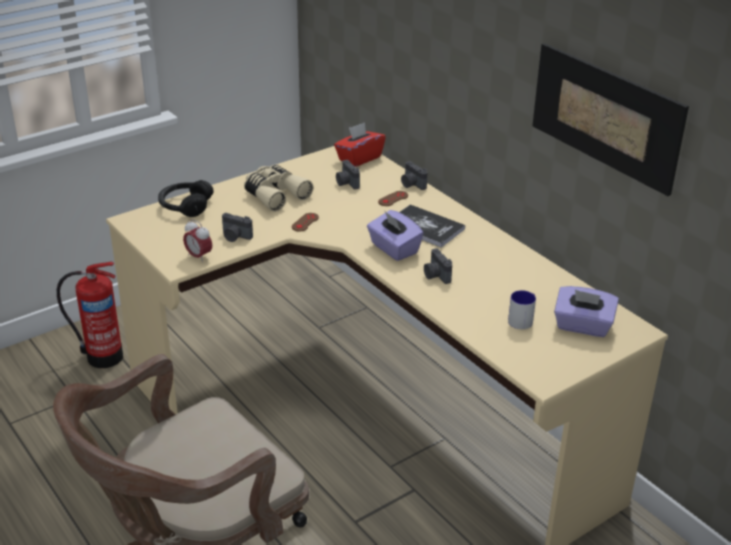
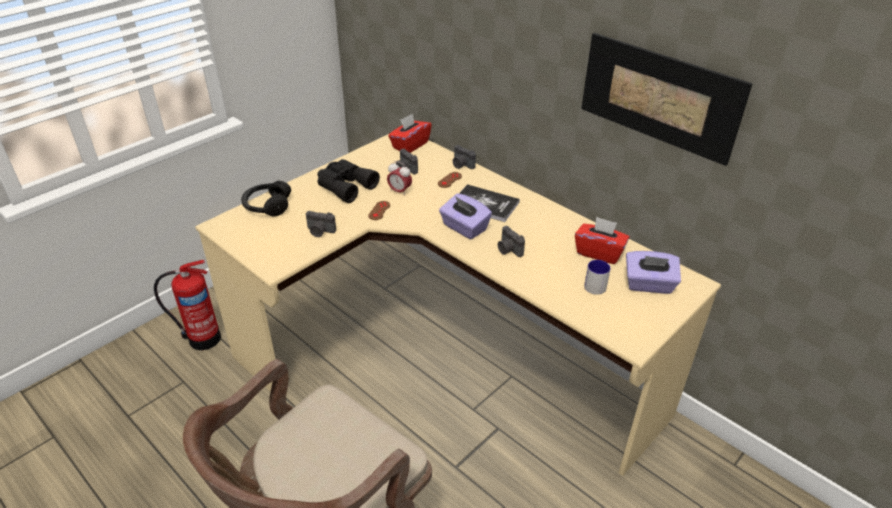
camera: 10 degrees left, 5 degrees up
(198, 257) = (291, 255): alarm clock -> alarm clock (399, 191)
(275, 195) = (345, 186): beige binoculars -> black binoculars
(538, 289) = (599, 252): none -> red tissue box

